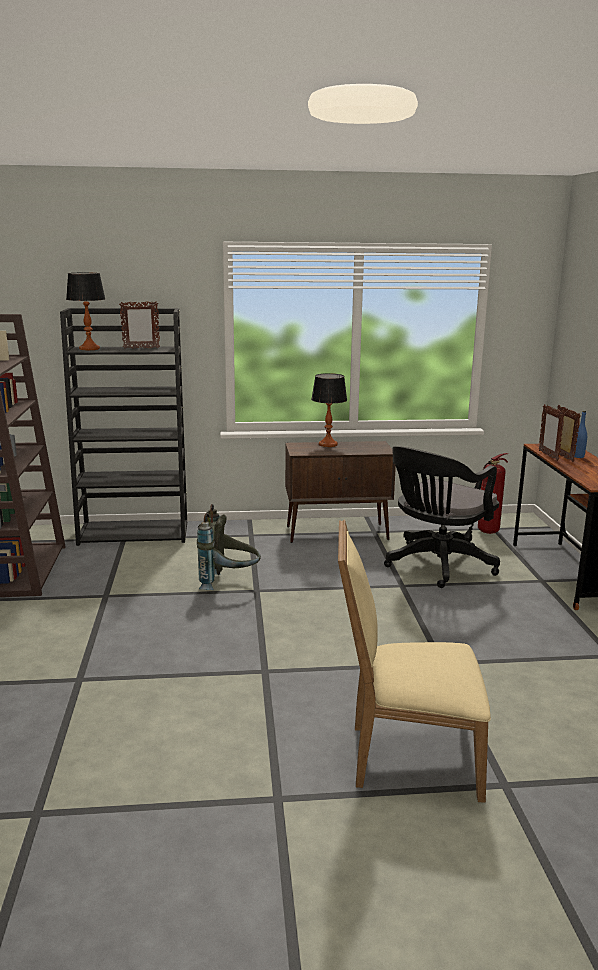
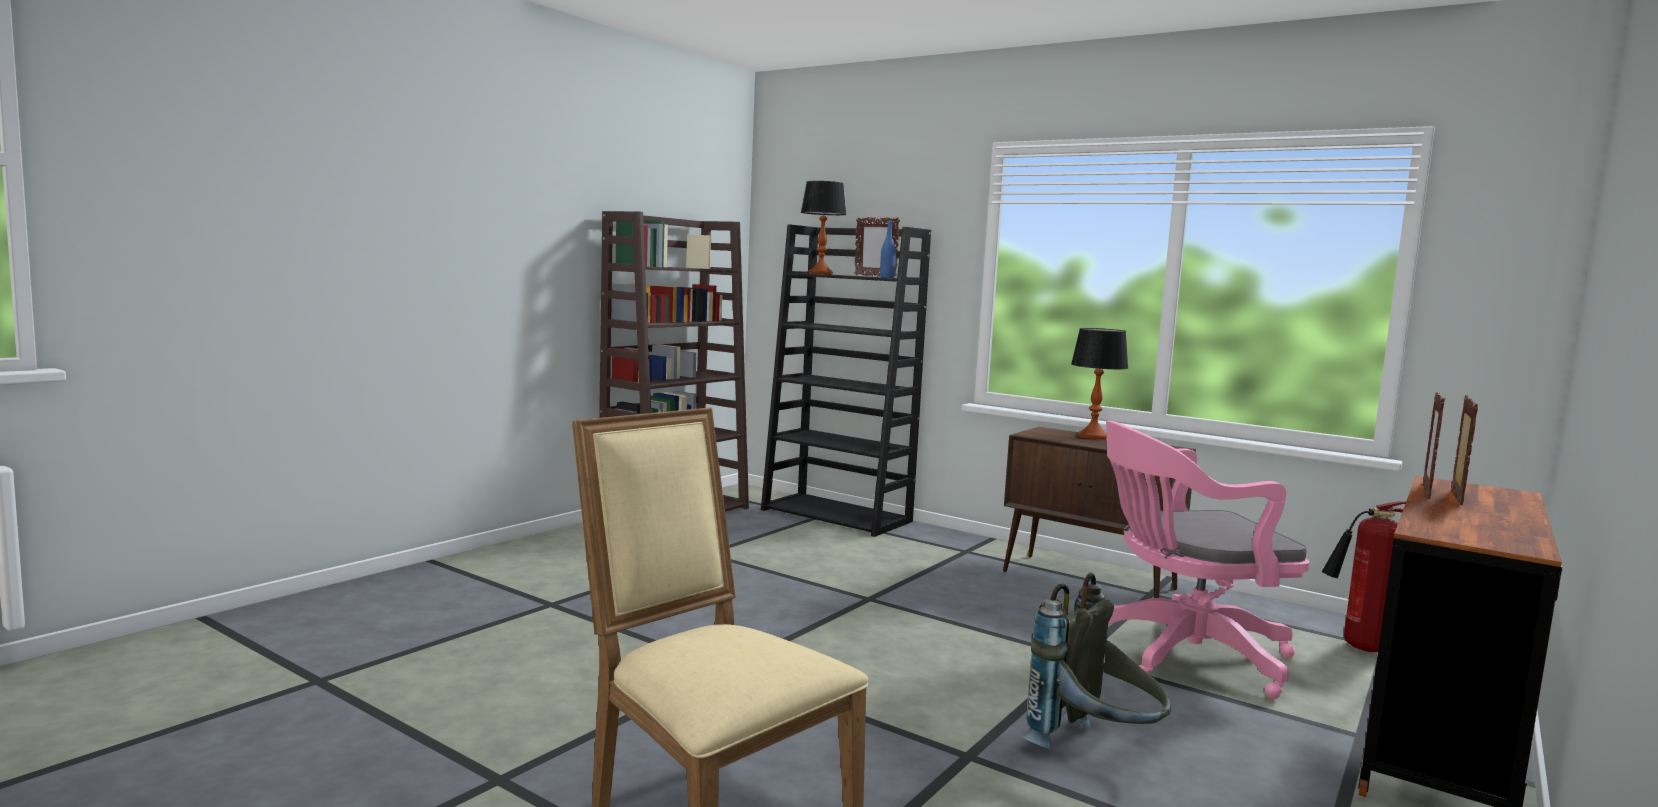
camera: 40 degrees right, 10 degrees down
(229, 584) = (849, 583): grey backpack -> grey backpack (1095, 750)
(437, 566) = (1182, 656): black office chair -> pink office chair
(578, 456) = (1496, 504): blue bottle -> blue bottle (887, 277)

